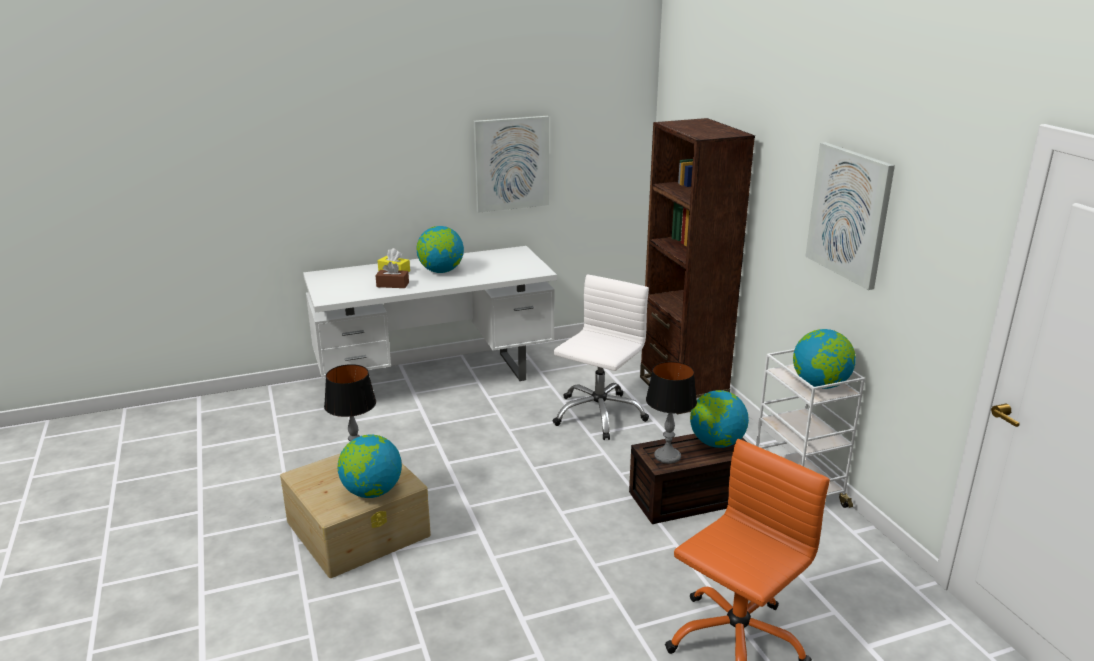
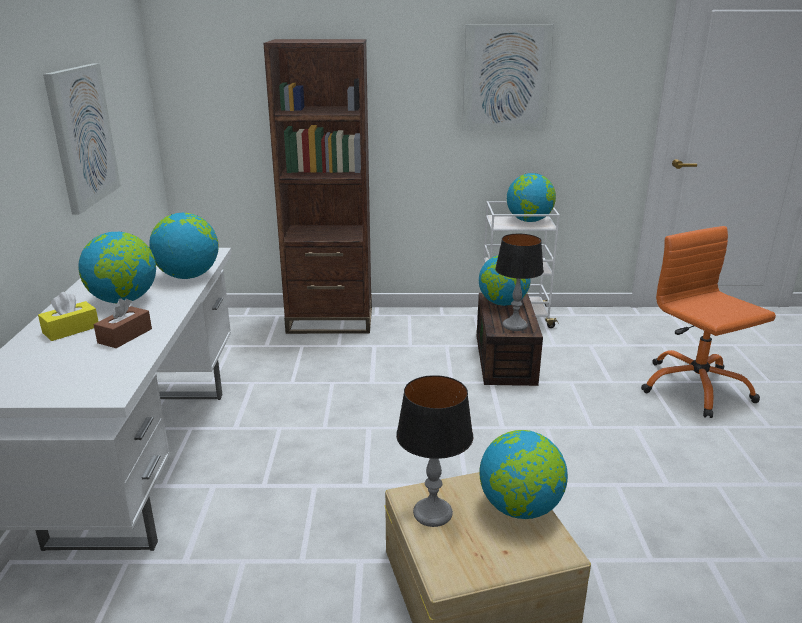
camera: 70 degrees left, 0 degrees up
(491, 276) = (188, 276): none -> globe
(598, 414) = (337, 369): white office chair -> none

